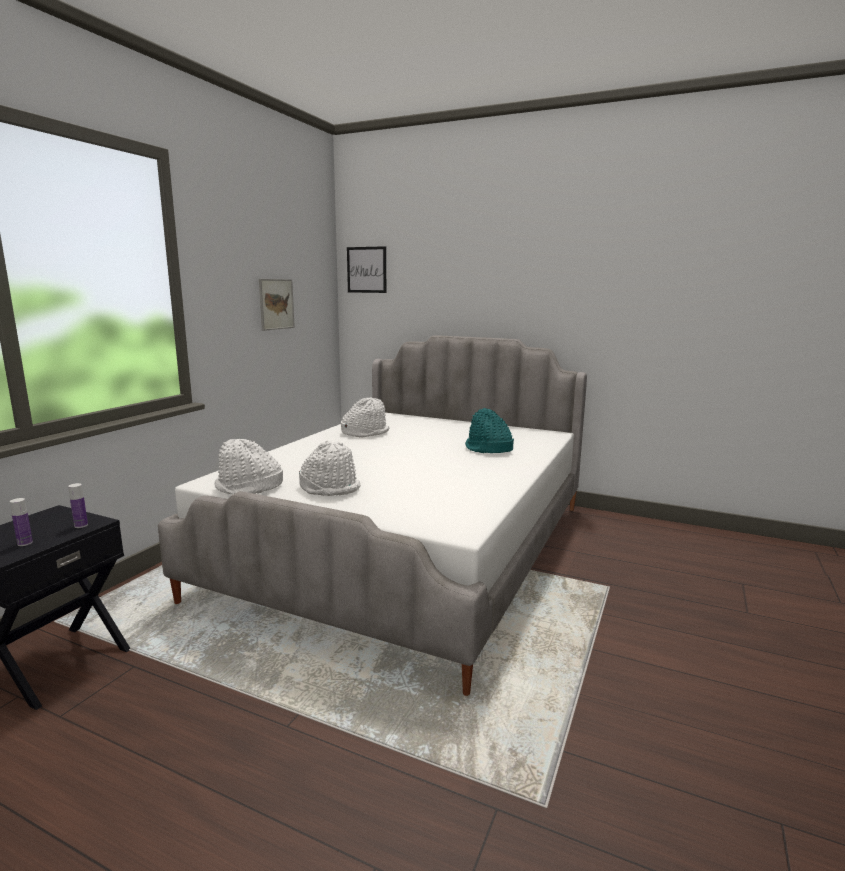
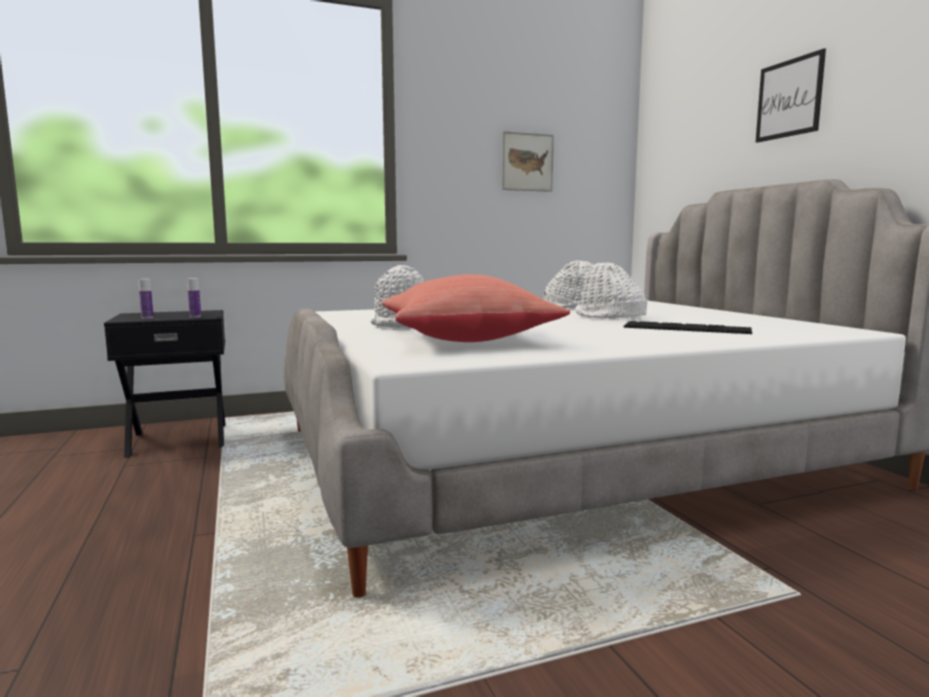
camera: 45 degrees right, 5 degrees down
(249, 487) = (347, 317): white hat -> white hat (609, 317)
(366, 270) = (664, 120): picture -> picture (789, 98)
(422, 496) = (466, 340): none -> red pillow
(488, 449) = (686, 328): turquoise hat -> keyboard

